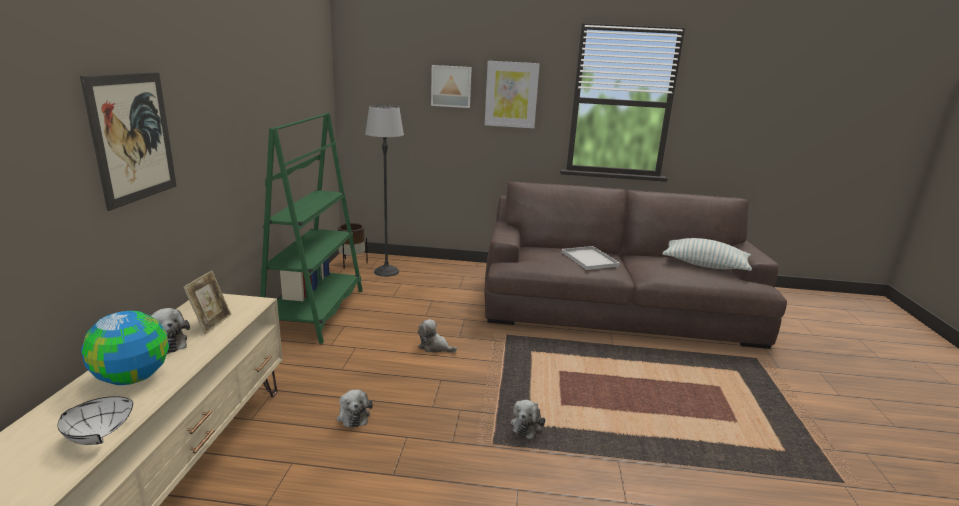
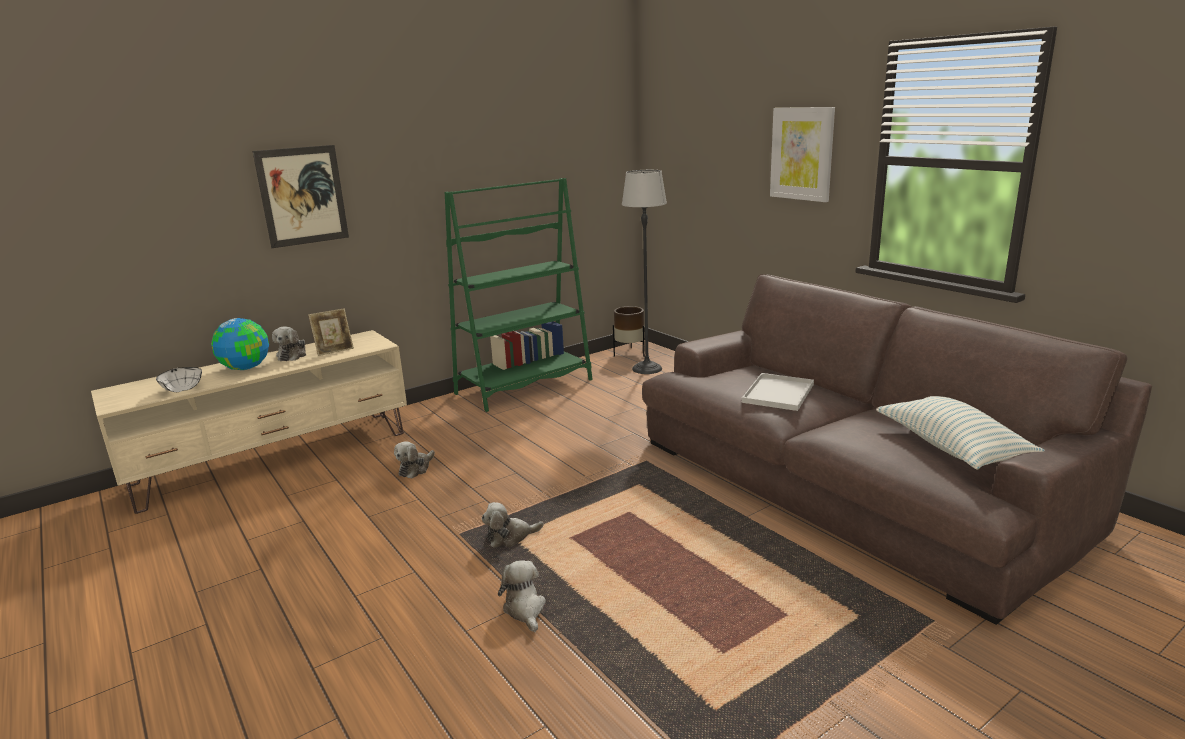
camera: 50 degrees right, 0 degrees up
(434, 347) = (561, 446): plush toy -> plush toy (525, 609)
(451, 86) = (738, 144): picture -> none

